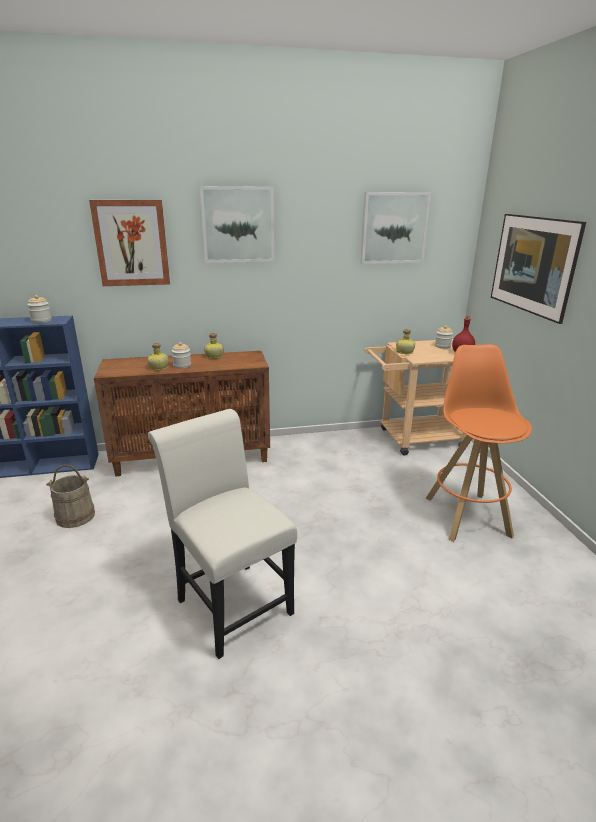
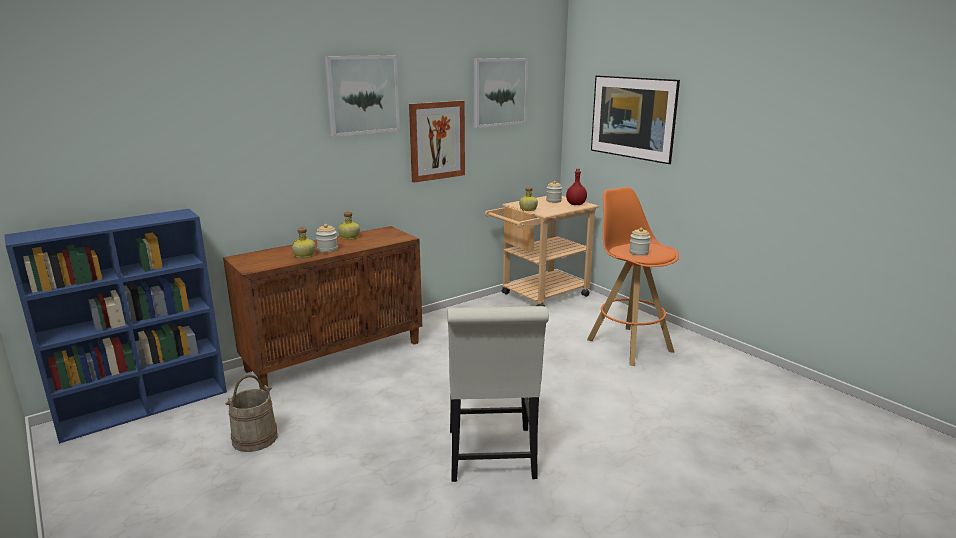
camera: 25 degrees left, 5 degrees down
(41, 320) = (161, 217): jar -> jar (638, 252)
(131, 243) = (254, 120): picture -> picture (437, 140)
(230, 601) = (492, 458): white chair -> white chair turned 120 degrees counterclockwise

